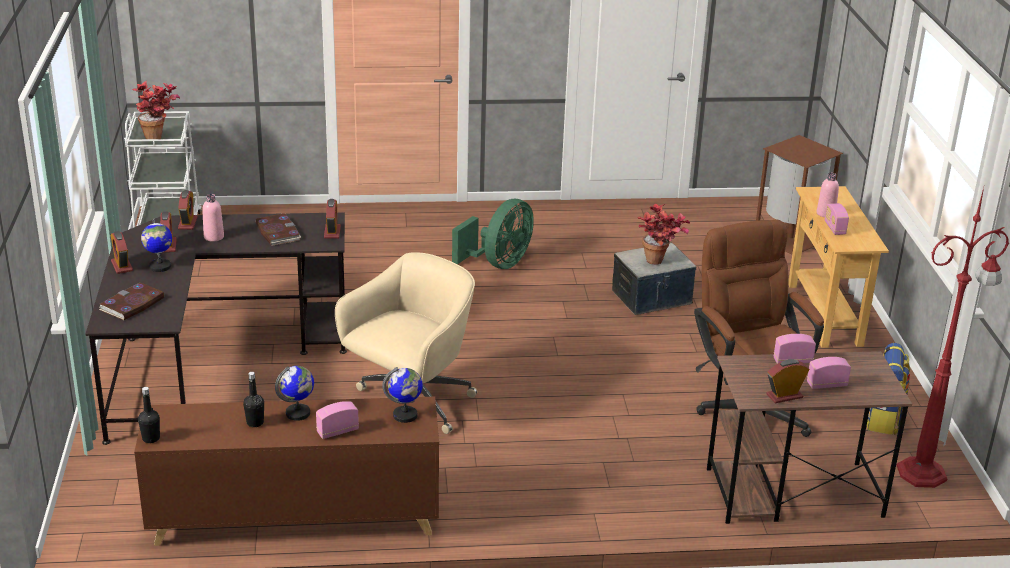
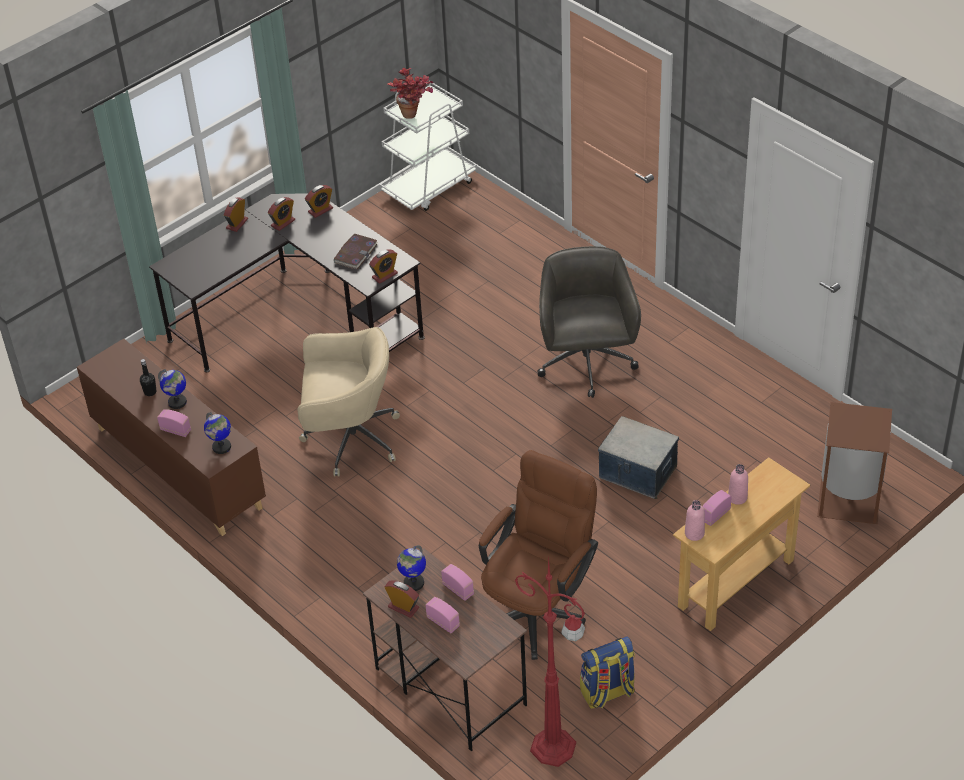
camera: 55 degrees right, 15 degrees up
(132, 304) = (199, 260): book -> none
(151, 438) = (94, 364): black bottle -> none
(160, 267) = (254, 238): globe -> globe (413, 583)
(214, 237) = (316, 232): pink bottle -> pink bottle (694, 533)
(499, 263) = (586, 364): green fan -> grey office chair
(660, 263) = (634, 448): potted plant -> none

